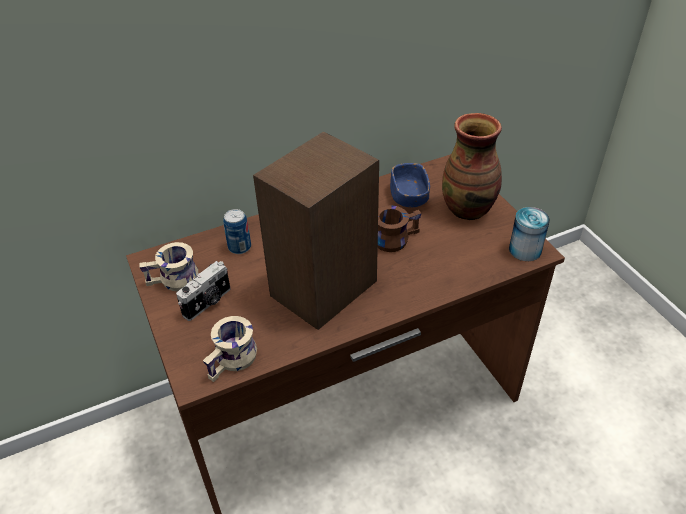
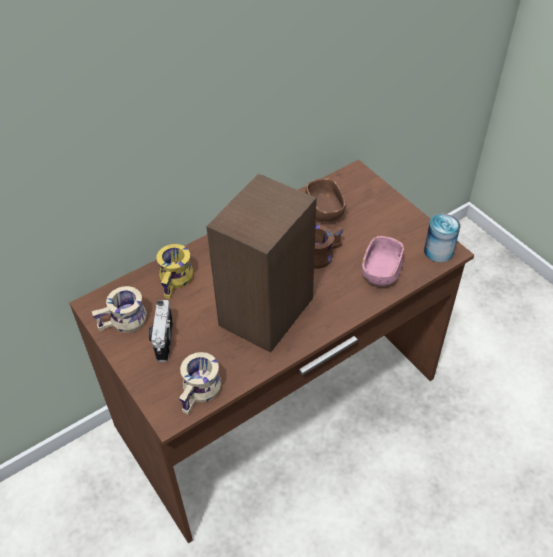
camera: 10 degrees left, 5 degrees up
(208, 302) = (162, 340): camera -> camera turned 150 degrees clockwise
(239, 247) = (177, 281): can -> yellow mug
(409, 197) = (324, 211): blue bowl -> brown bowl
(457, 263) = (381, 272): none -> pink bowl
(468, 209) = (381, 216): vase -> none

